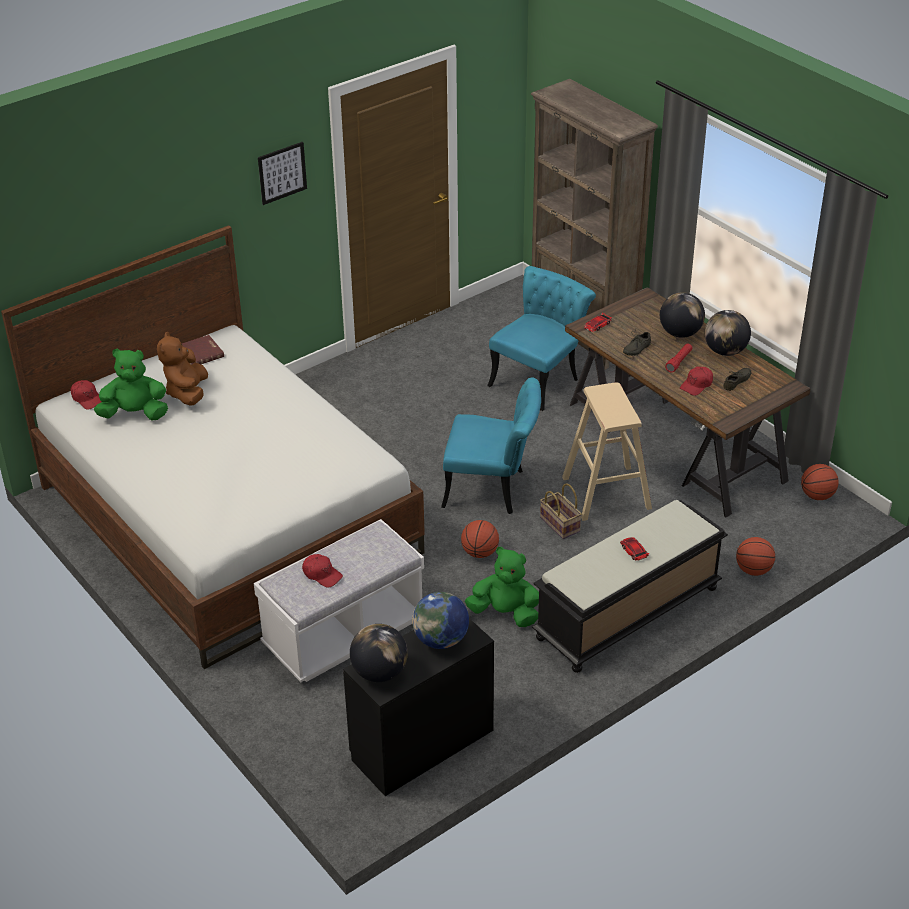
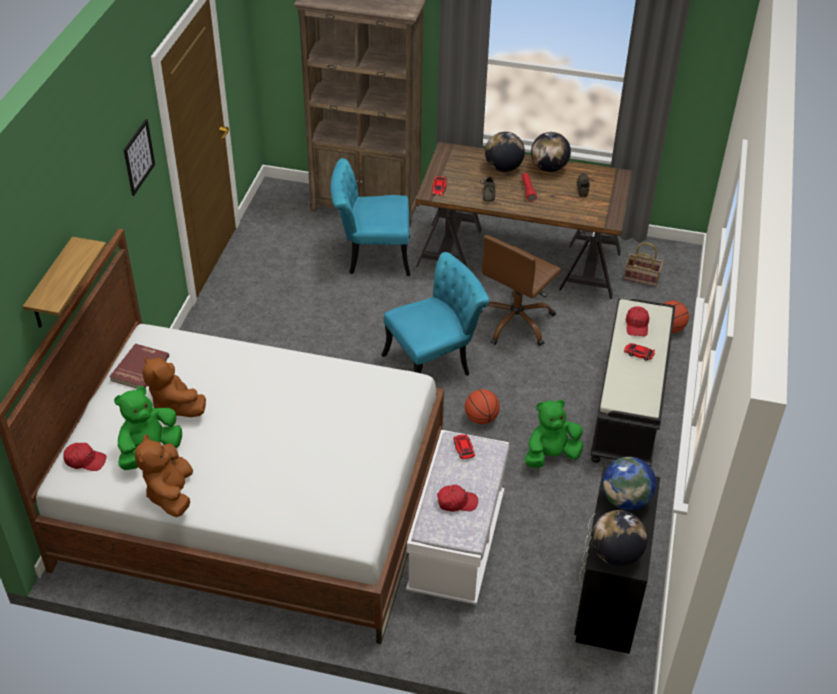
camera: 40 degrees left, 5 degrees up
(115, 238) = (52, 286): none -> shelf
(115, 450) = (171, 494): none -> brown plush toy
(377, 540) = (463, 448): none -> toy car
(539, 378) = (371, 256): turquoise chair -> turquoise chair turned 90 degrees counterclockwise
(561, 525) = (513, 364): basket -> basket (642, 277)
(606, 493) = (516, 322): beige stool -> brown office chair
(697, 385) = (560, 203): red cap -> red cap (637, 325)
(817, 495) = (649, 252): basketball -> none

